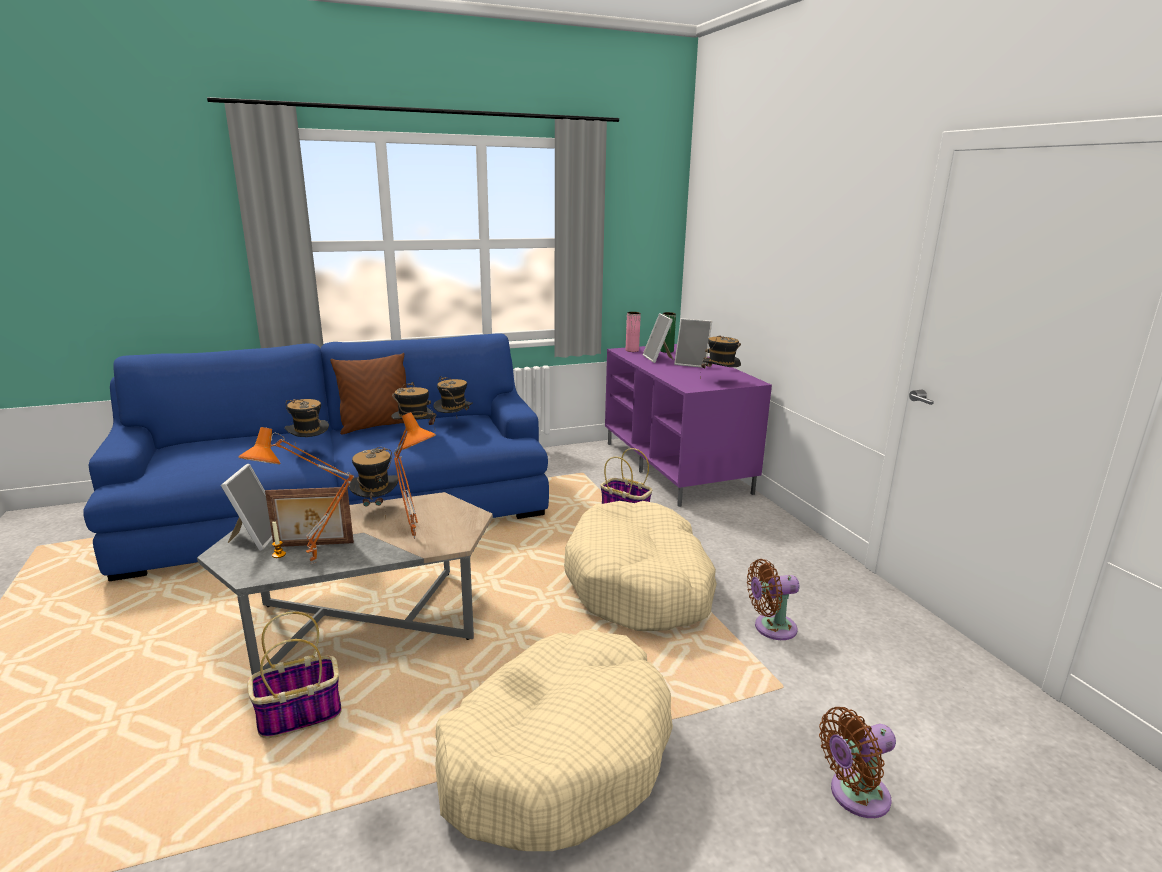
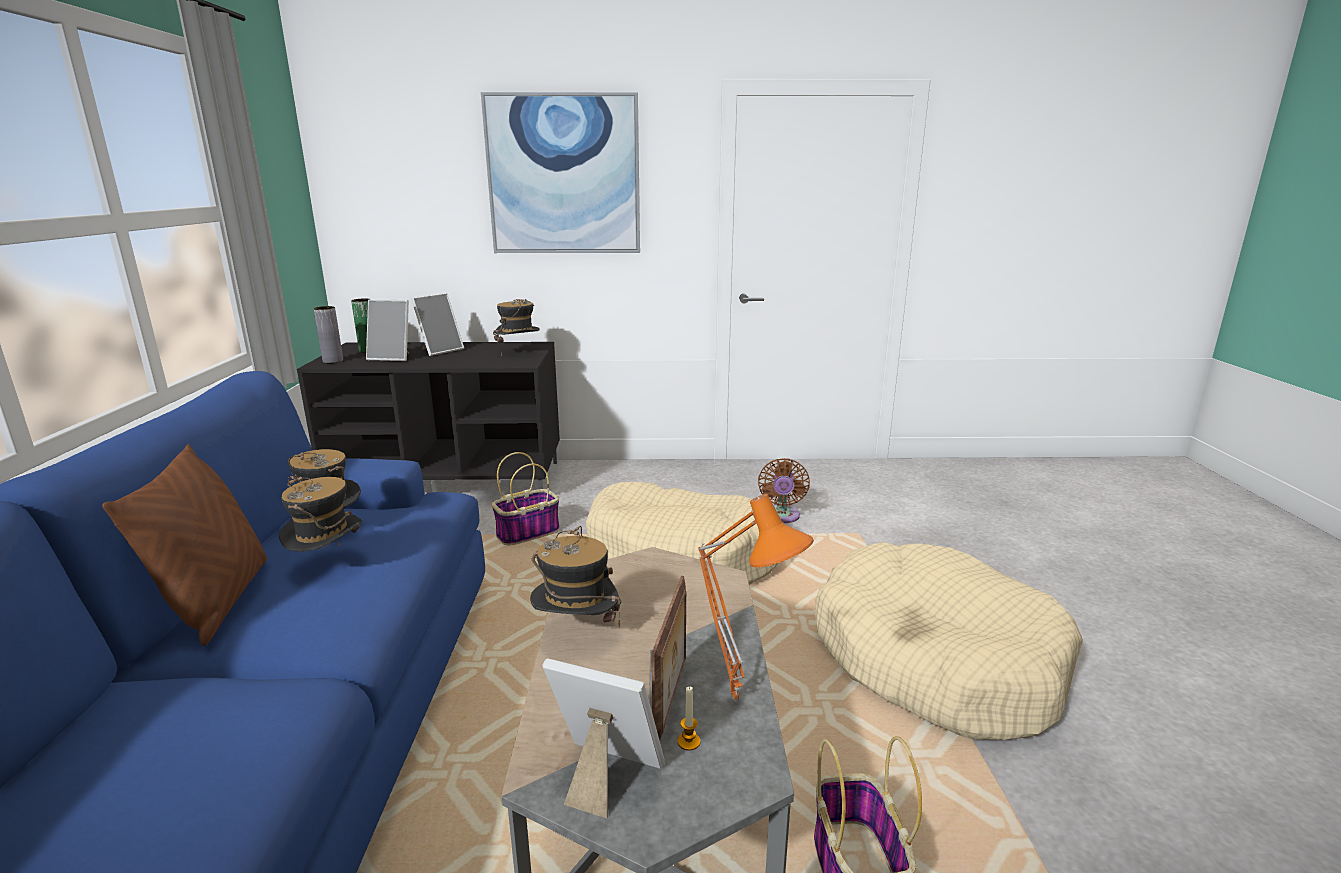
camera: 70 degrees left, 0 degrees up
(310, 450) = (246, 690): hat -> none
(416, 537) = (693, 605): orange table lamp -> none
(632, 350) = (333, 361): pink vase -> grey vase
(677, 467) = (452, 481): purple tv stand -> black tv stand
(804, 232) = (564, 175): none -> picture
(854, 795) = (971, 542): brown fan -> none

